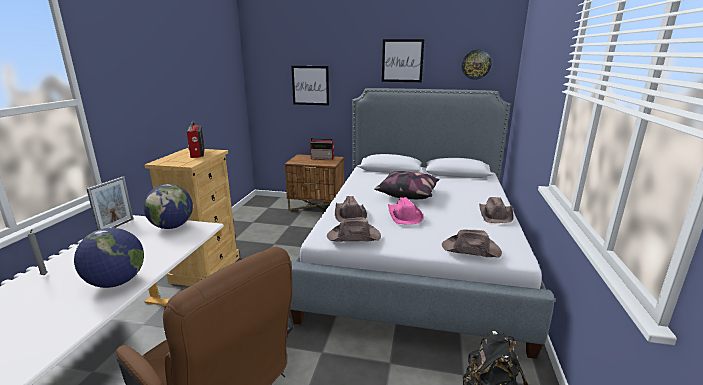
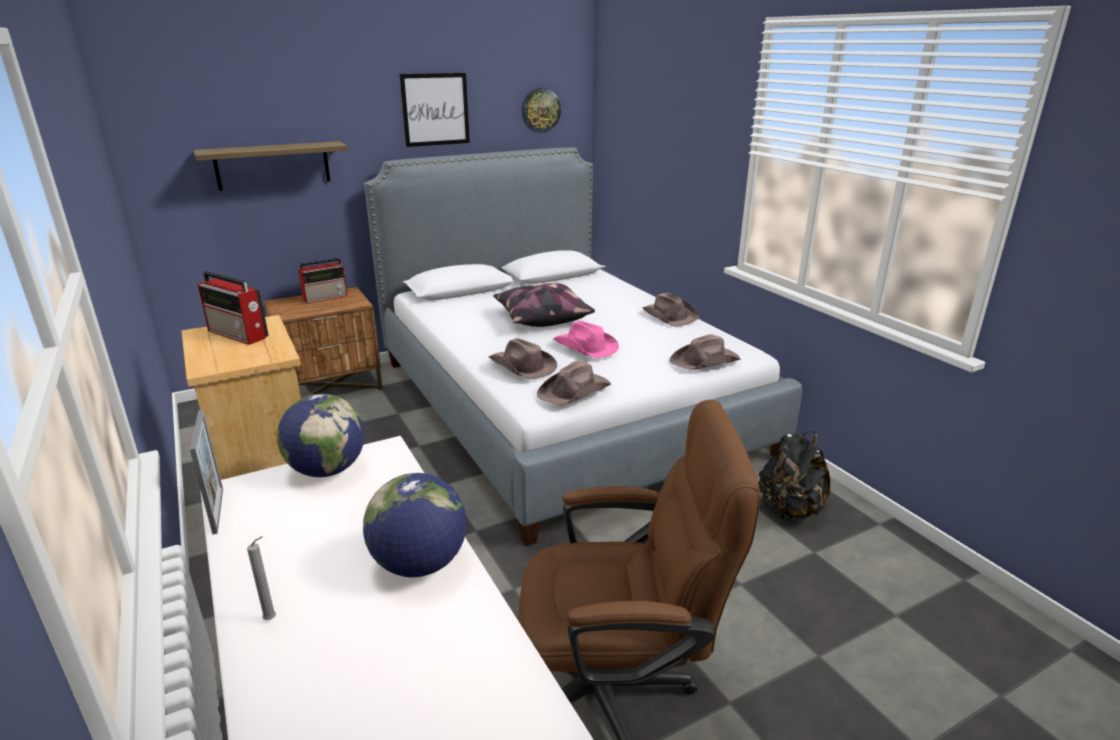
camera: 40 degrees left, 5 degrees up
(310, 85) = (272, 165): picture -> shelf

